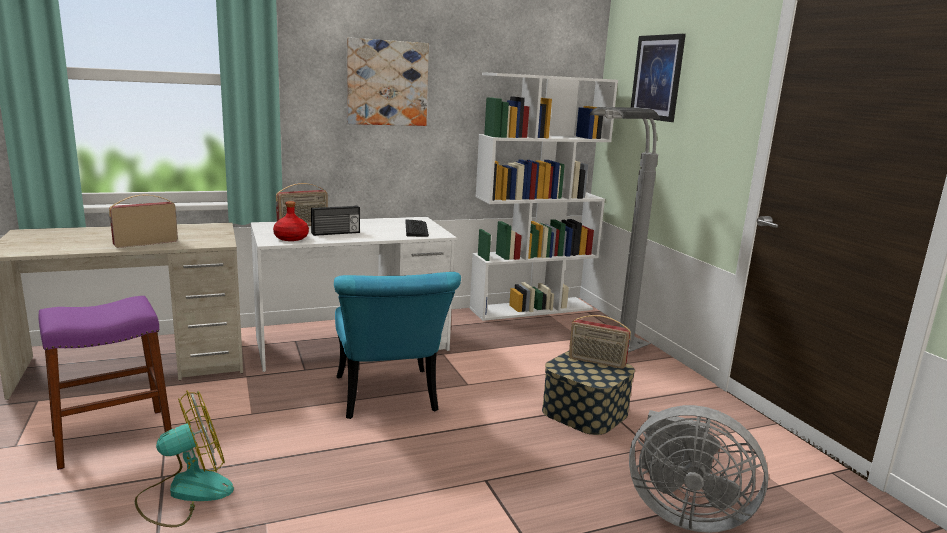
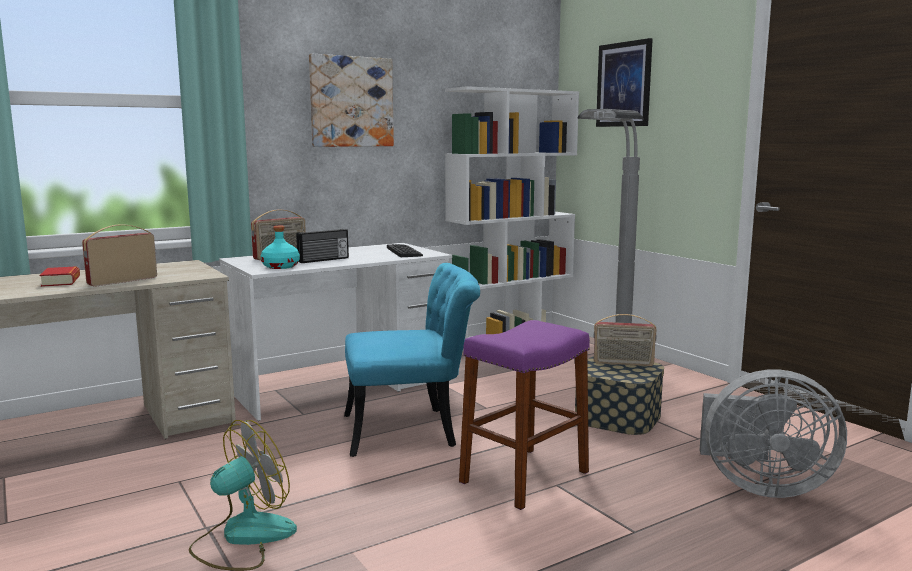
camera: 10 degrees left, 5 degrees down
(98, 239) = (61, 281): none -> book
(112, 437) = (122, 500): purple stool -> purple stool (524, 477)
(291, 238) = (281, 266): red bottle -> turquoise bottle
(388, 400) = (412, 430): turquoise chair -> turquoise chair turned 75 degrees counterclockwise

